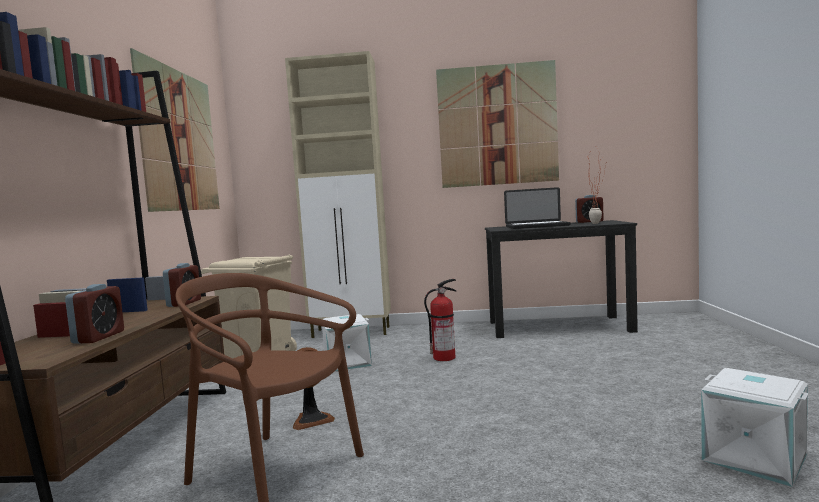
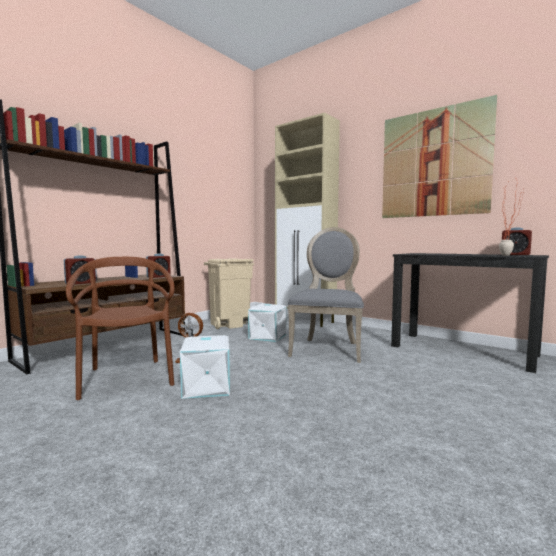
camera: 35 degrees right, 0 degrees up
(180, 140) = (204, 184): picture -> none
(445, 357) = (328, 349): fire extinguisher -> grey chair
(537, 226) = (447, 254): laptop -> none
(755, 457) = (416, 506): white storage box -> white storage box (207, 387)

